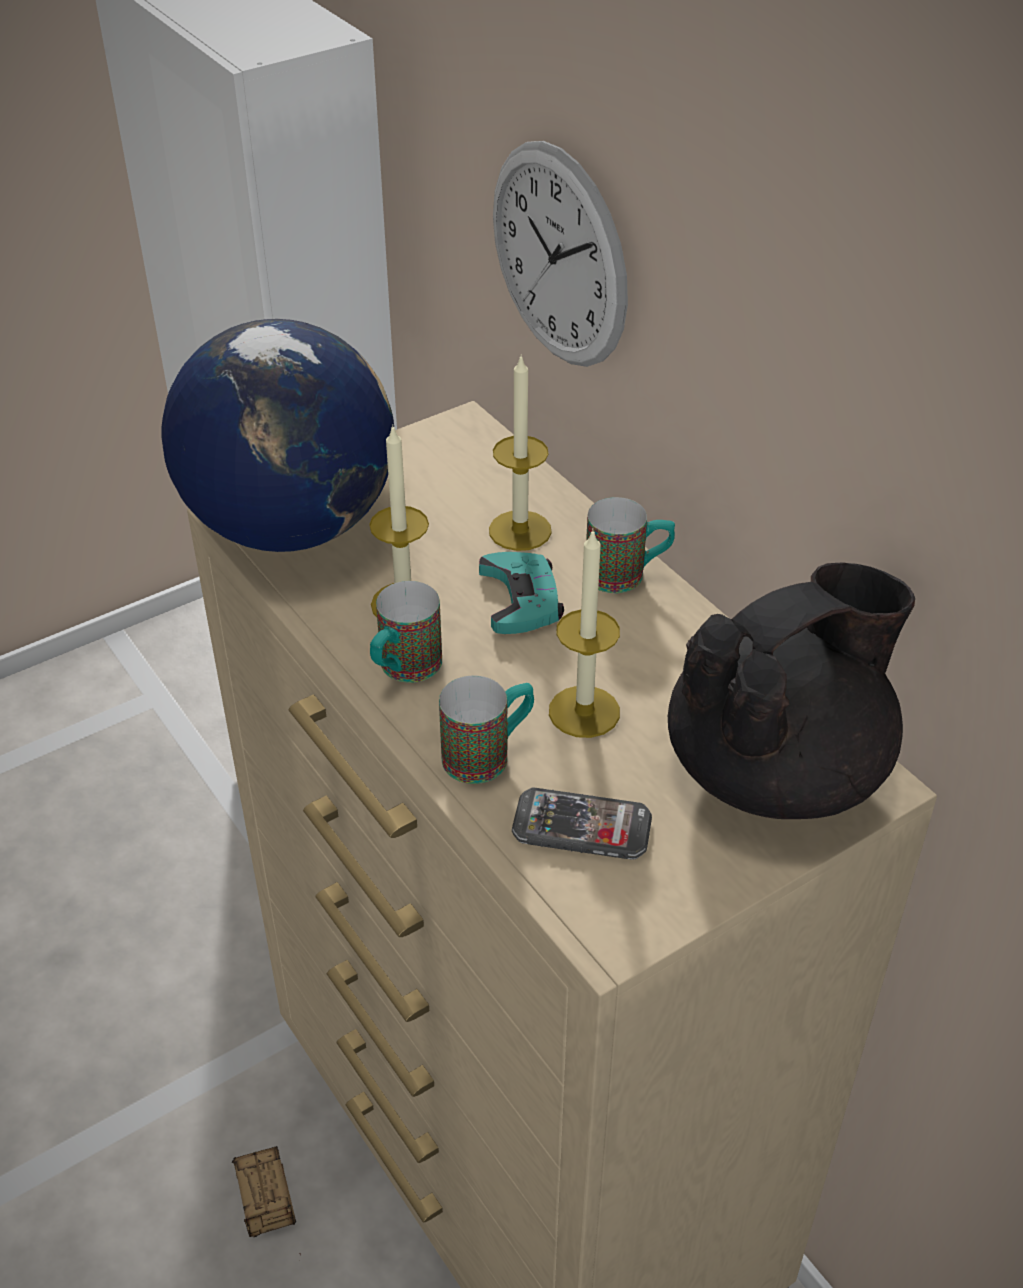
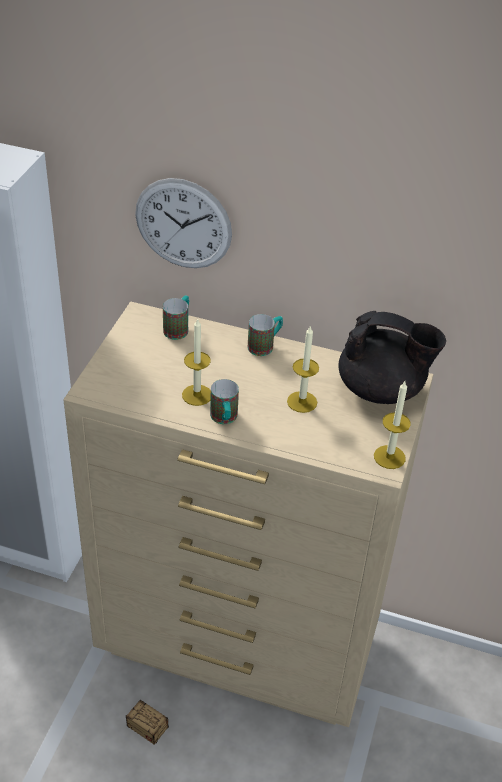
camera: 40 degrees left, 0 degrees up
(291, 525) = (116, 386): globe -> none
(488, 754) = (286, 433): mug -> mug (178, 328)
(520, 530) = (208, 346): candle -> candle (389, 457)
(521, 599) = (237, 372): turquoise game controller -> none
(581, 827) = (341, 440): phone -> none
(778, 770) = (381, 390): black teapot -> black teapot turned 90 degrees clockwise

